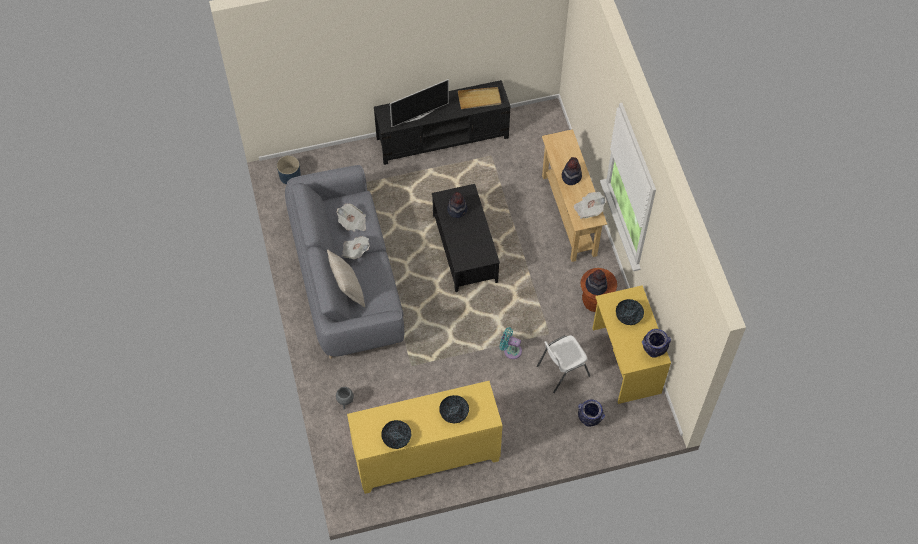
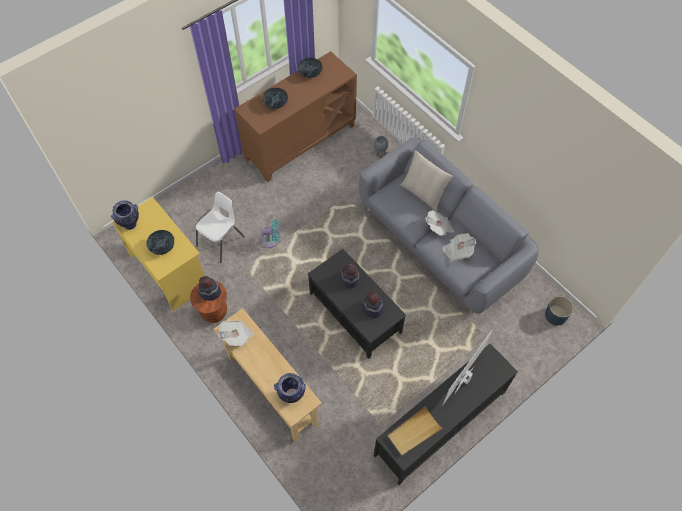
camera: 155 degrees right, 0 degrees up
(426, 456) = (300, 141): yellow cabinet -> brown cabinet
(571, 176) = (269, 366): hat -> hat (350, 279)
(589, 421) = (184, 212): vase -> vase (291, 395)

